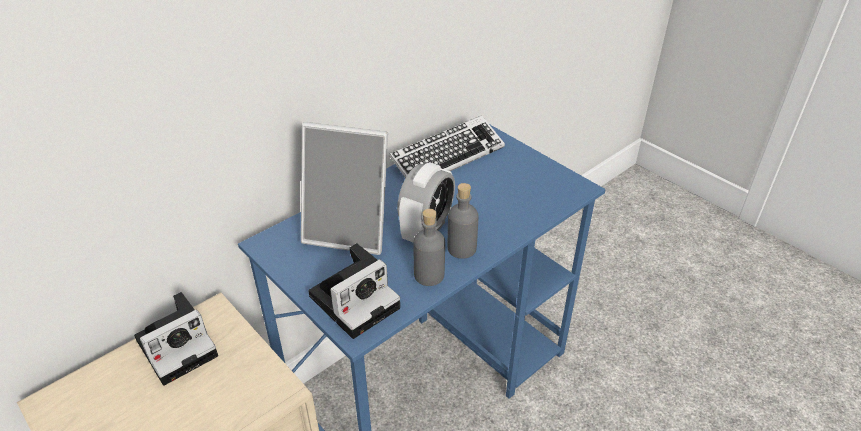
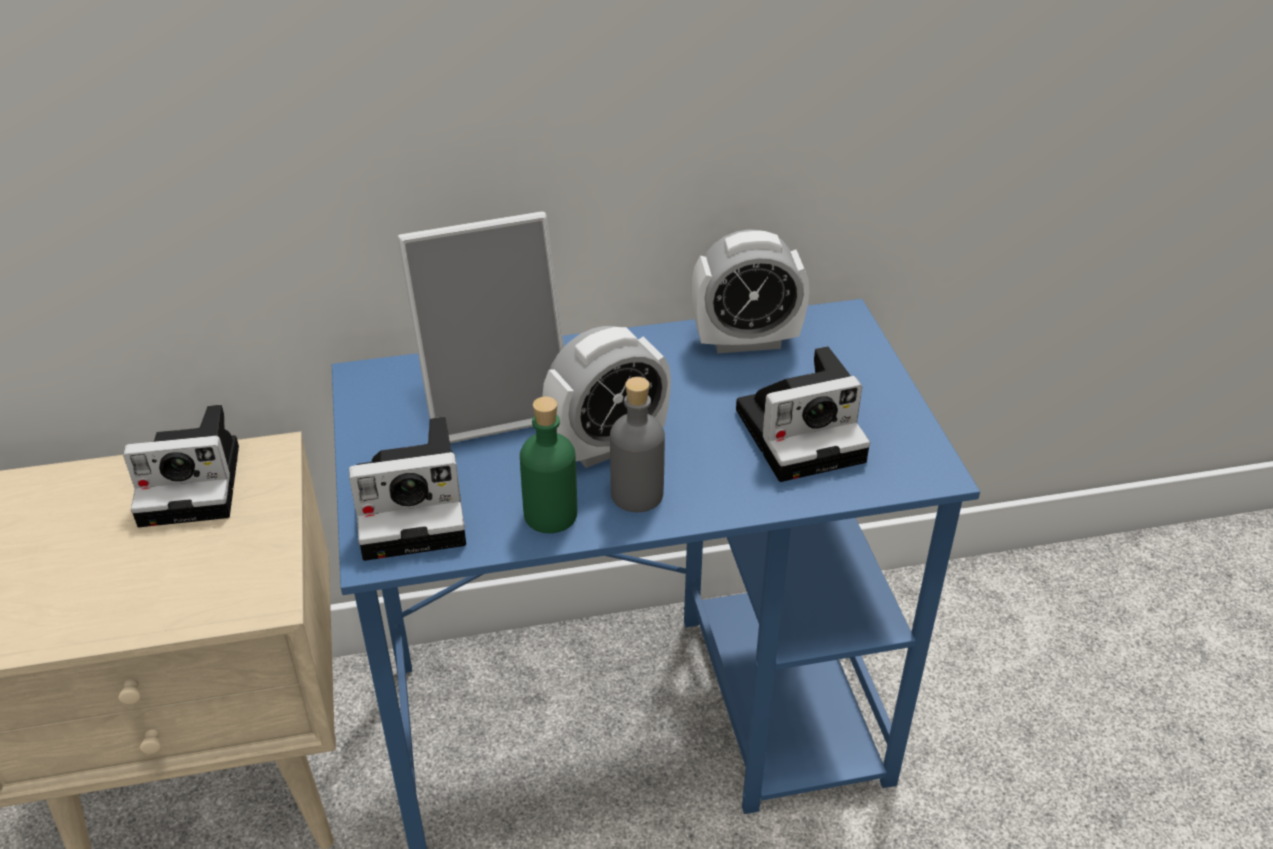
camera: 30 degrees right, 0 degrees up
(350, 230) = (495, 403): picture frame -> picture frame turned 60 degrees counterclockwise
(429, 275) = (551, 515): grey bottle -> green bottle
(447, 157) = (746, 341): keyboard -> alarm clock
(511, 190) = (803, 433): none -> camera

